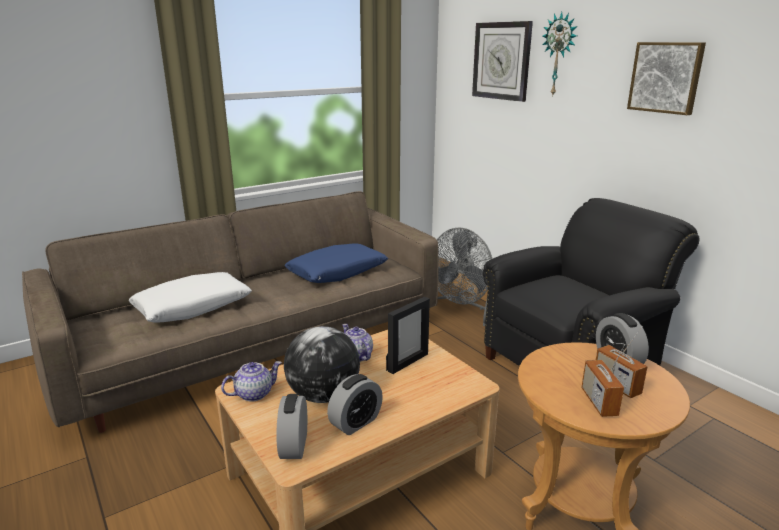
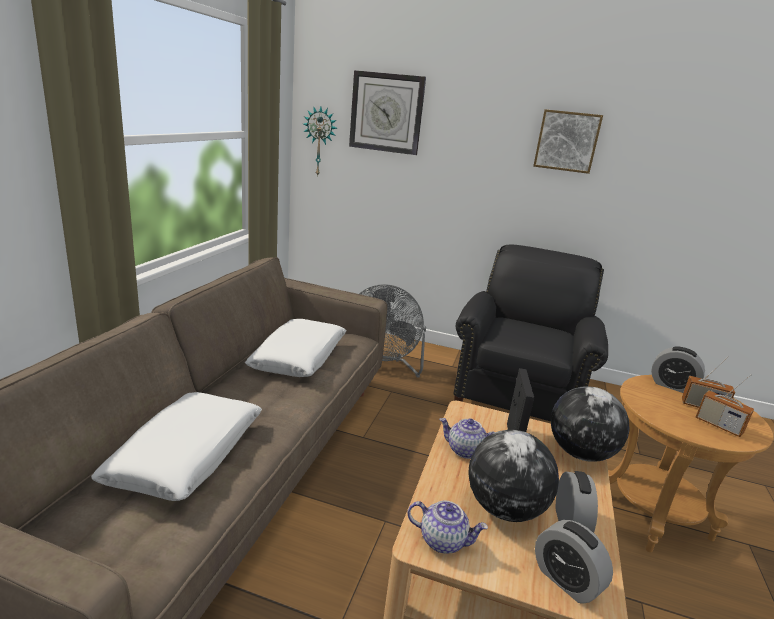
camera: 40 degrees left, 0 degrees up
(254, 393) = (443, 540): teapot -> teapot turned 90 degrees clockwise
(337, 272) = (299, 357): blue pillow -> white pillow
(454, 390) = (580, 453): none -> globe
(559, 55) = (457, 113): wall clock -> wall clock (320, 141)

